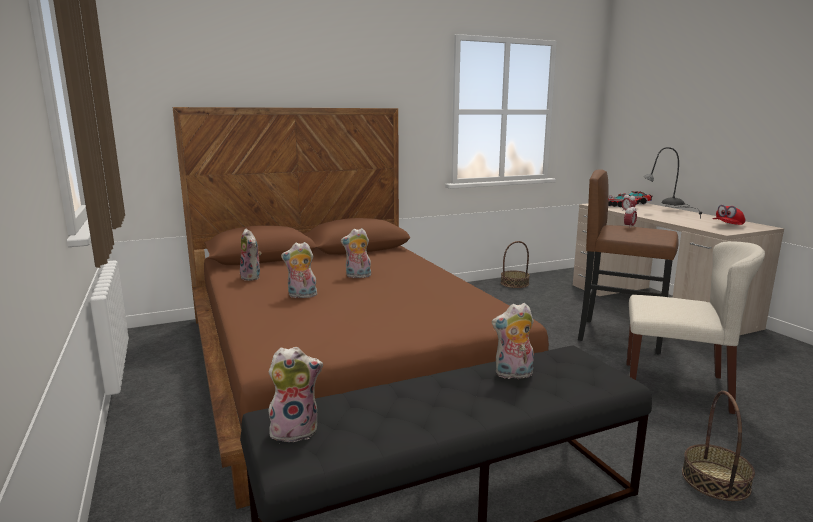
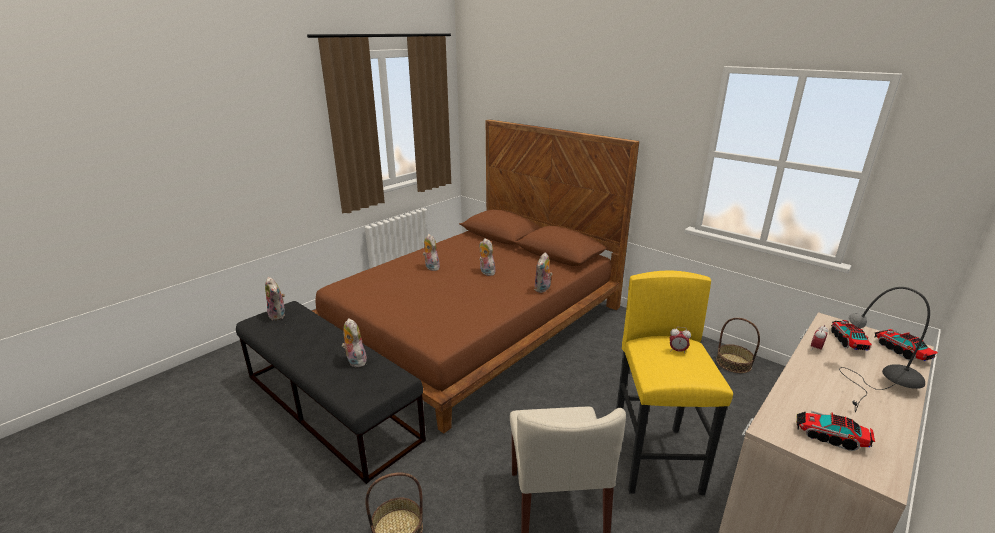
camera: 65 degrees right, 10 degrees up
(252, 277) = (456, 245): plush toy -> plush toy (543, 289)
(620, 336) = (656, 459): brown stool -> yellow stool
(727, 226) = (830, 437): red cap -> toy truck

